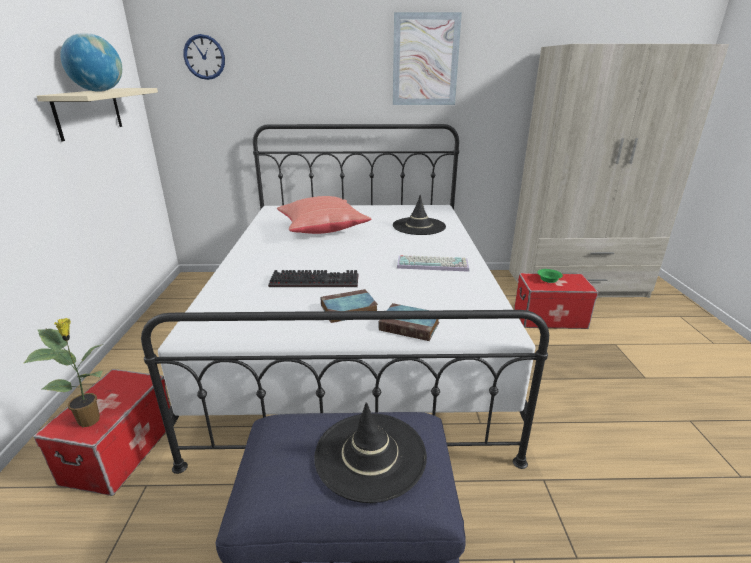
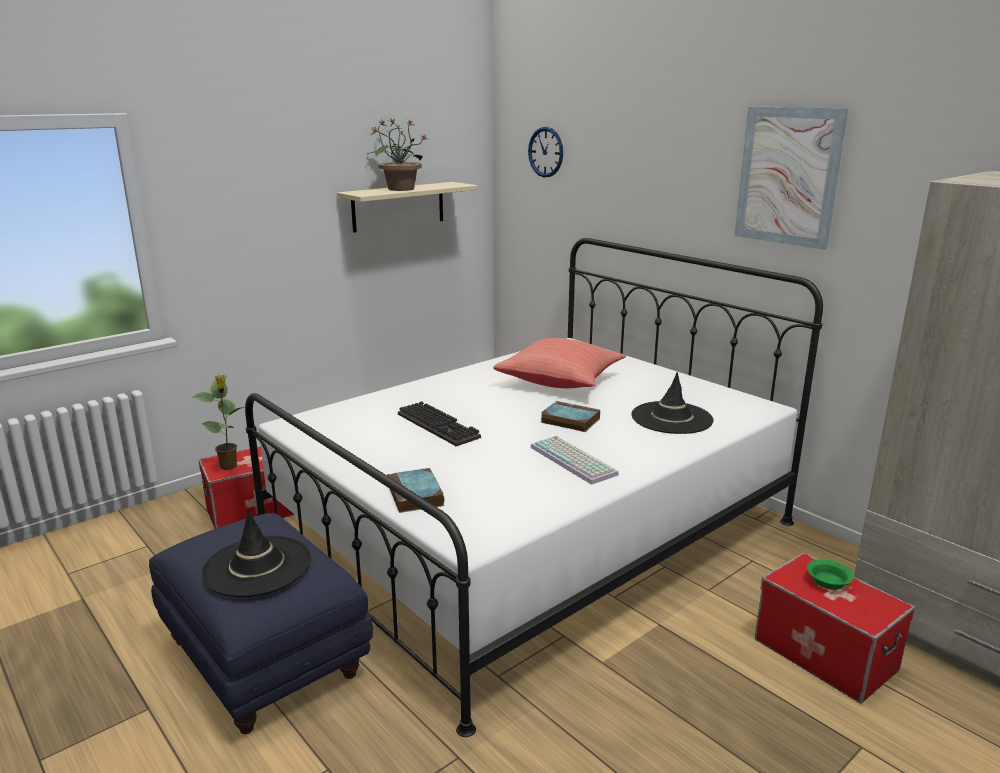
camera: 50 degrees right, 5 degrees down
(99, 91) = (400, 189): globe -> potted plant
(348, 310) = (405, 459): book -> book (568, 420)

